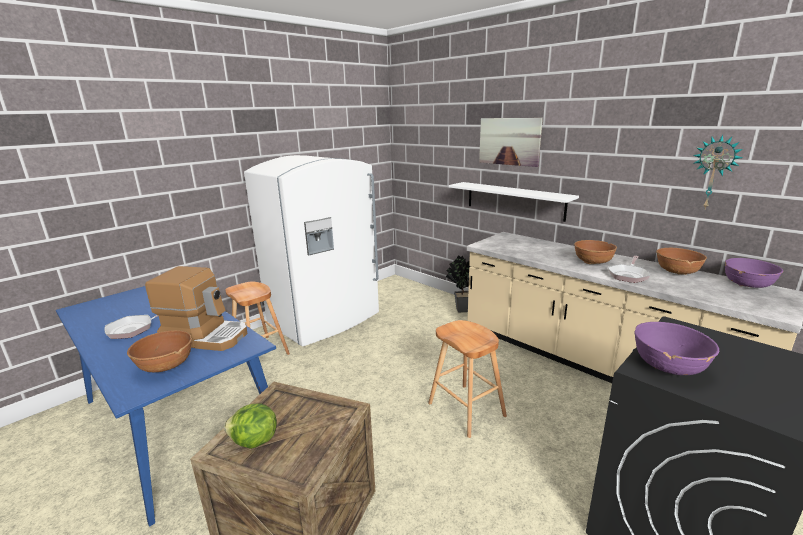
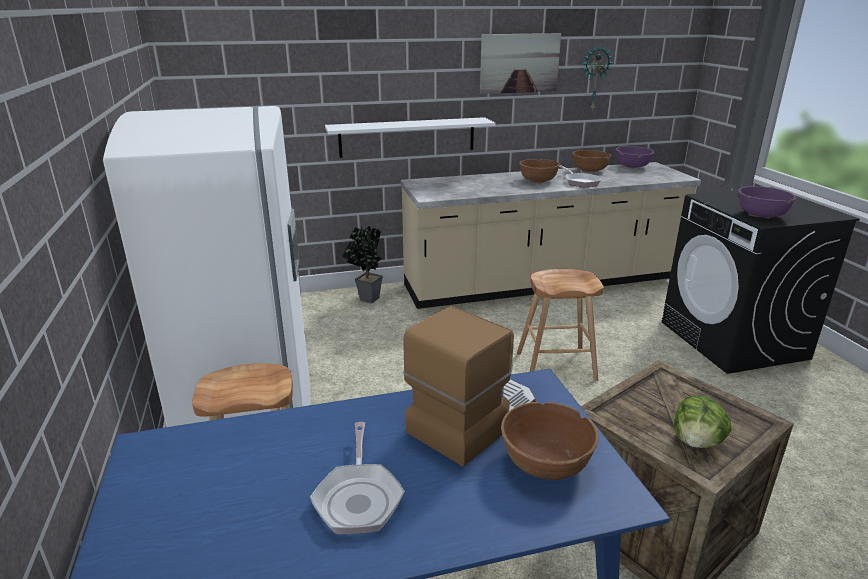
camera: 60 degrees left, 5 degrees up
(509, 141) = (393, 61): picture -> picture (519, 63)

